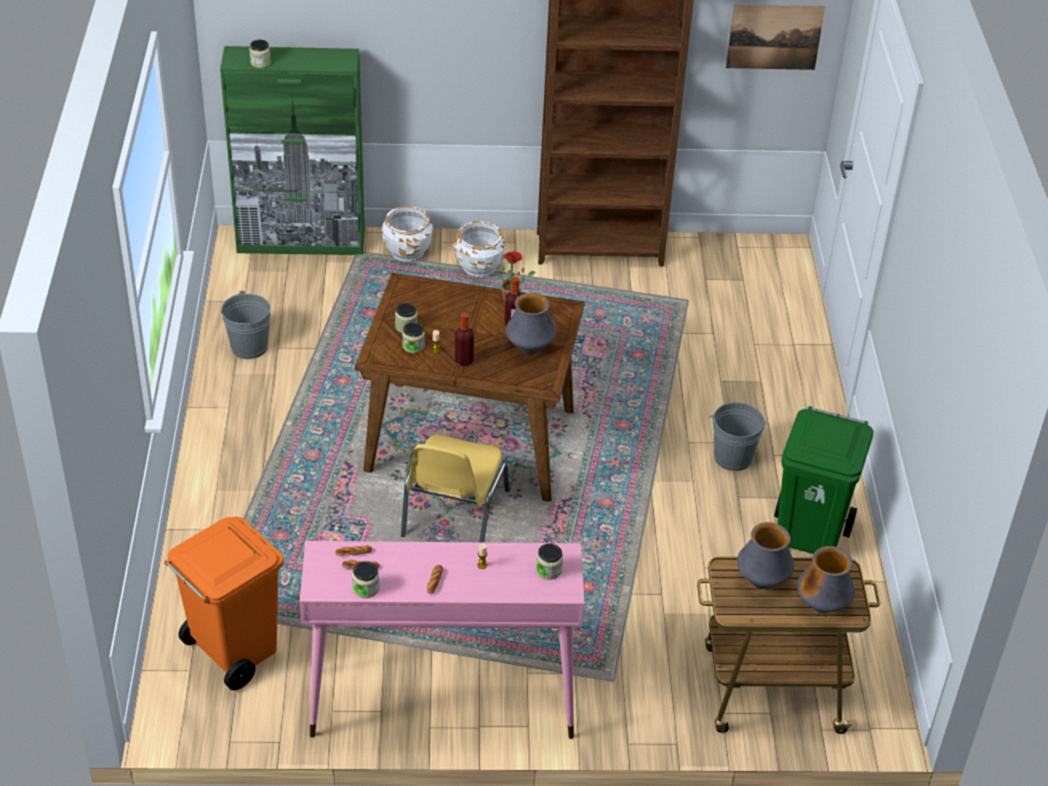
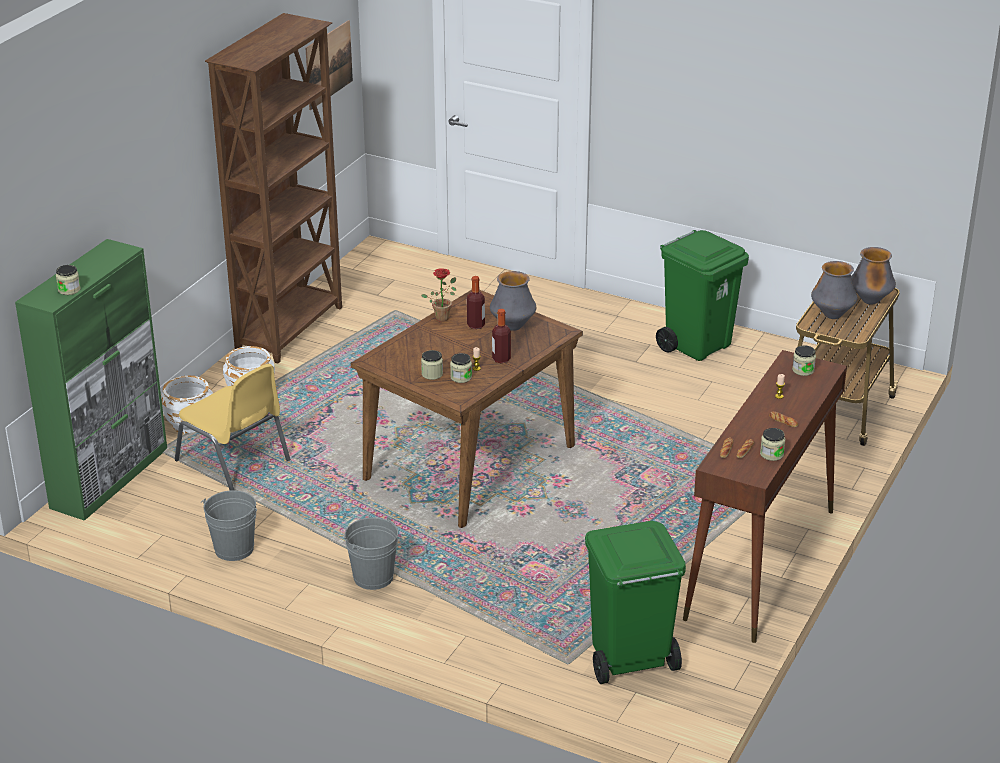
camera: 60 degrees left, 10 degrees down
(233, 651) = (629, 660): orange trash can -> green trash can
(441, 704) = (760, 564): pink console table -> brown console table
(453, 514) = (551, 497): yellow chair -> yellow chair (234, 461)
(732, 457) = (591, 350): grey bucket -> grey bucket (373, 577)

